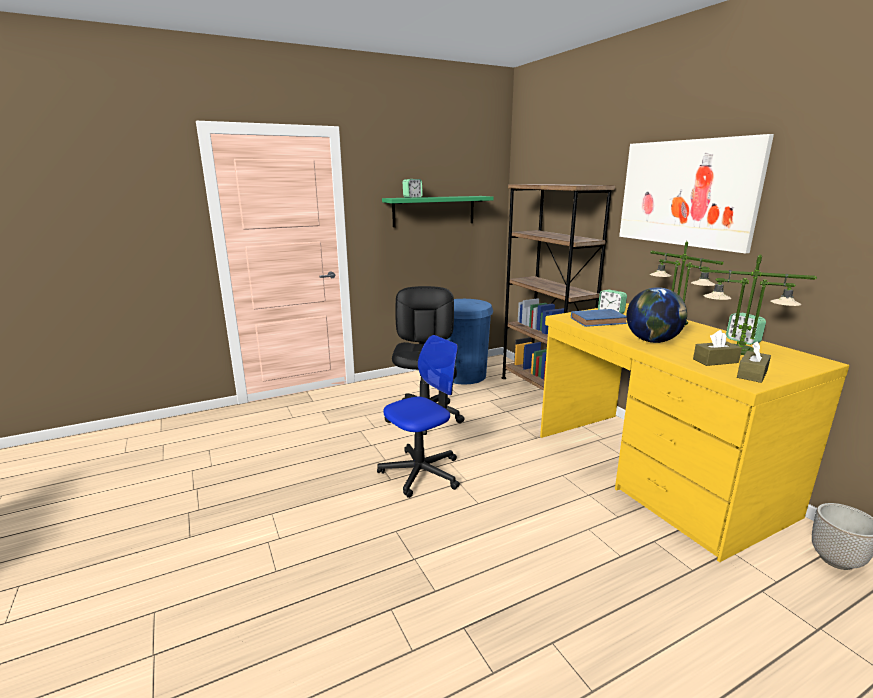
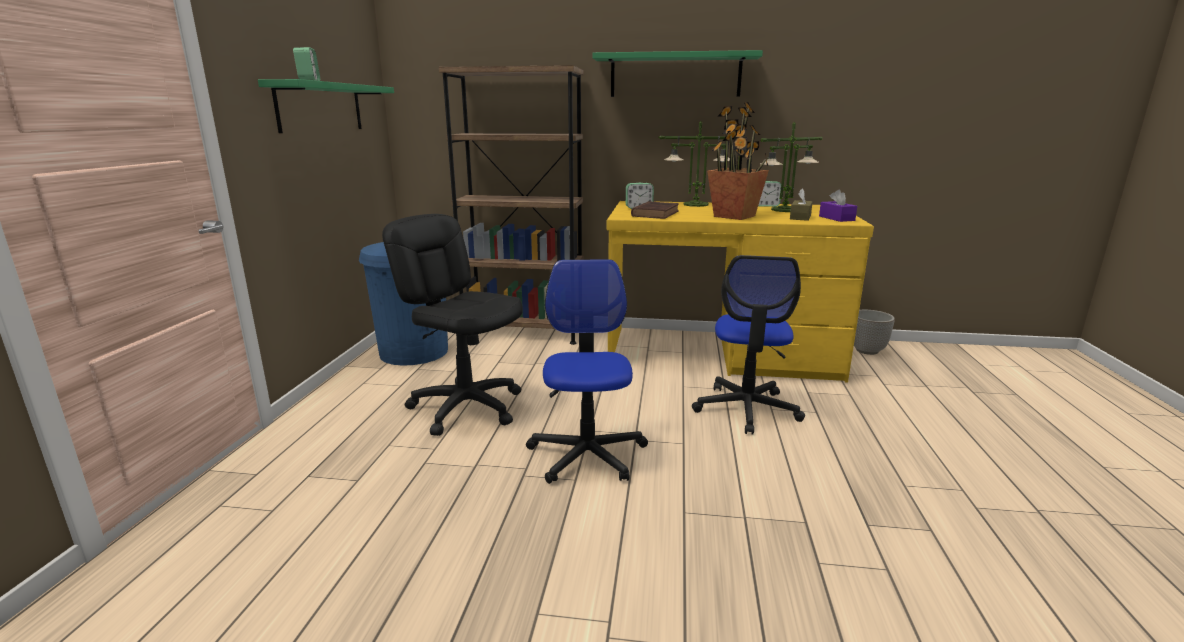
camera: 55 degrees left, 0 degrees up
(569, 516) = (746, 409): none -> office chair
(599, 321) = (656, 213): blue book -> brown book
(652, 341) = (734, 216): globe -> potted plant
(686, 193) = (675, 75): picture -> green shelf
(752, 374) = (836, 218): brown tissue box -> purple tissue box

